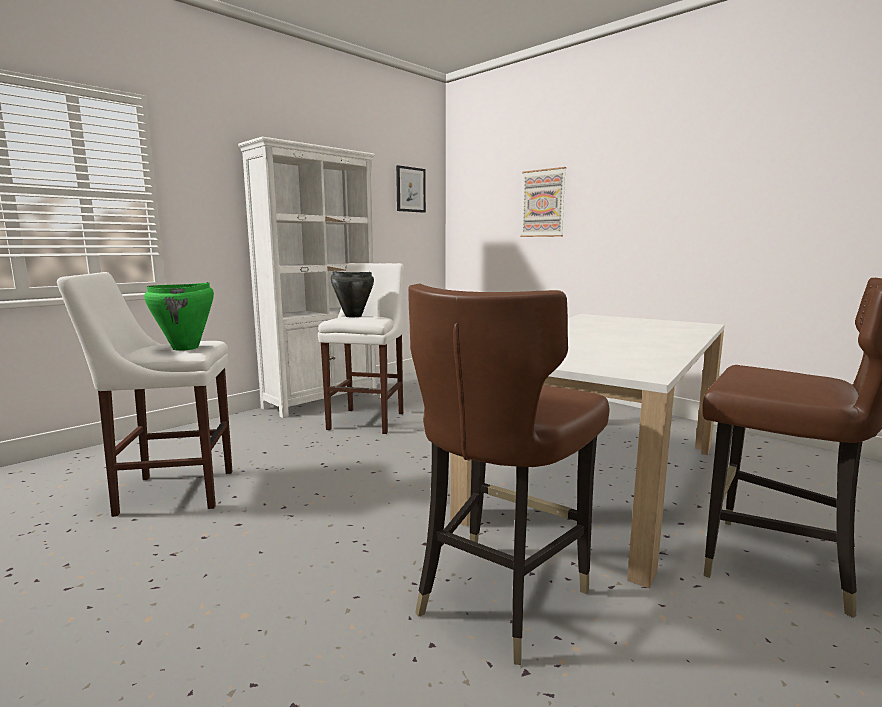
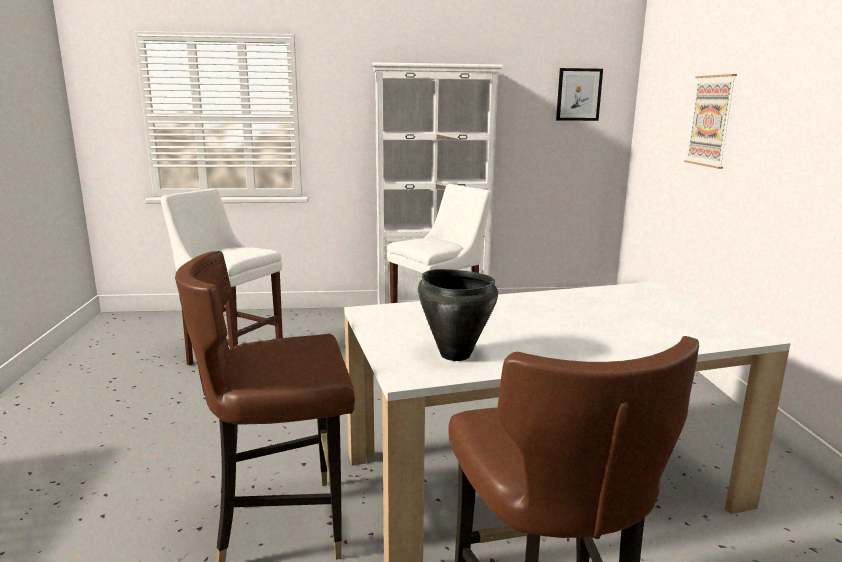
camera: 40 degrees right, 5 degrees up
(186, 348) = (233, 255): green cooking pot -> none
(353, 316) = (427, 240): black cooking pot -> black cooking pot (455, 354)

